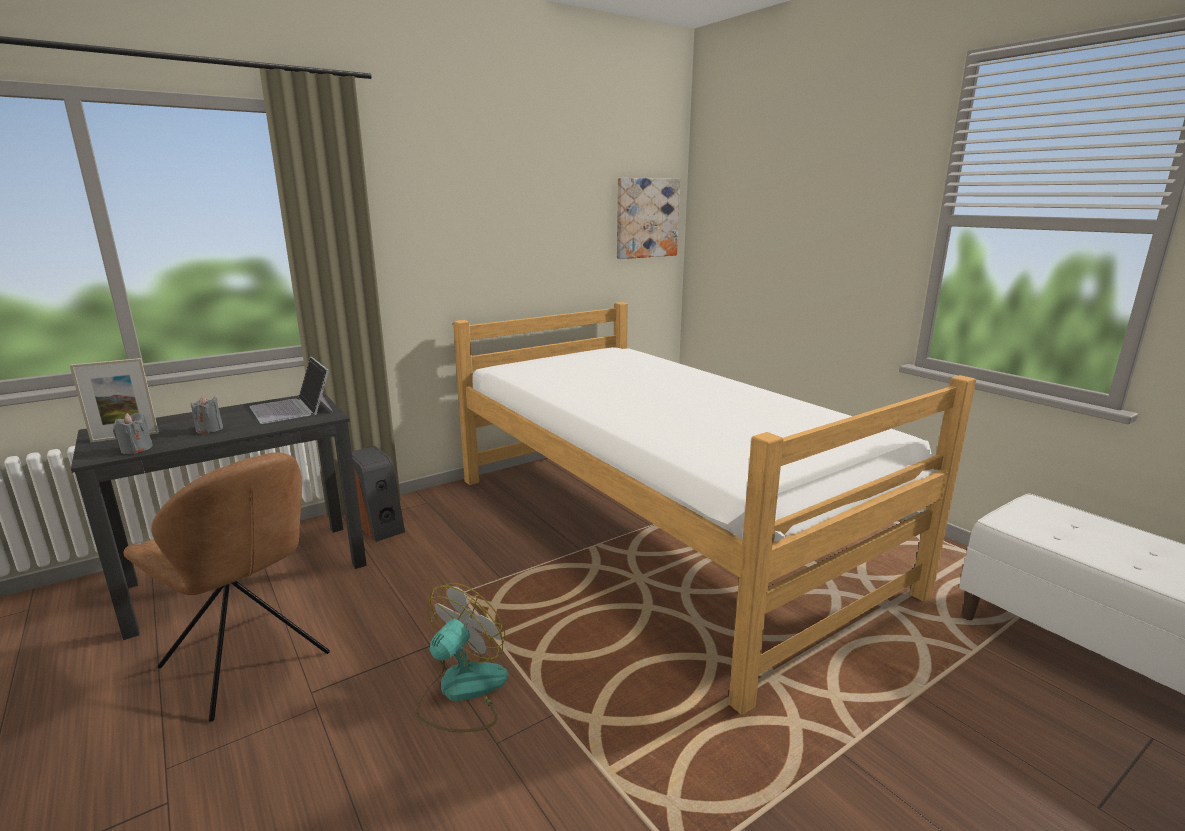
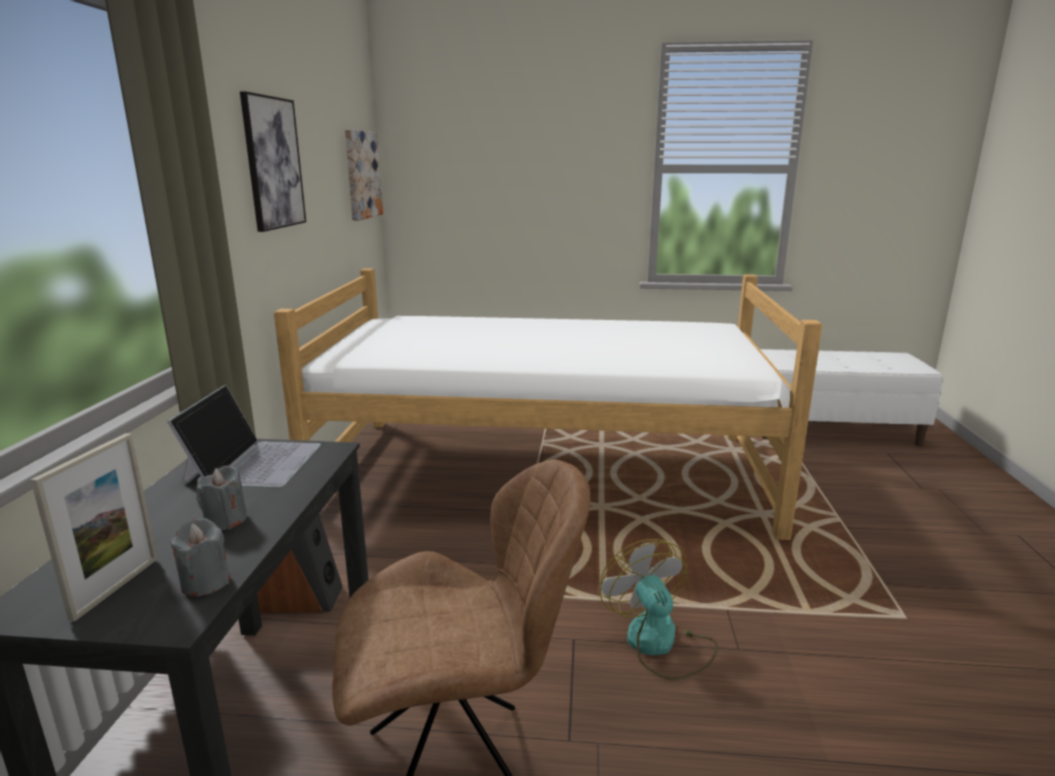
camera: 50 degrees left, 0 degrees up
(292, 409) = (253, 462): laptop -> laptop turned 90 degrees counterclockwise
(485, 208) = (273, 163): none -> picture

